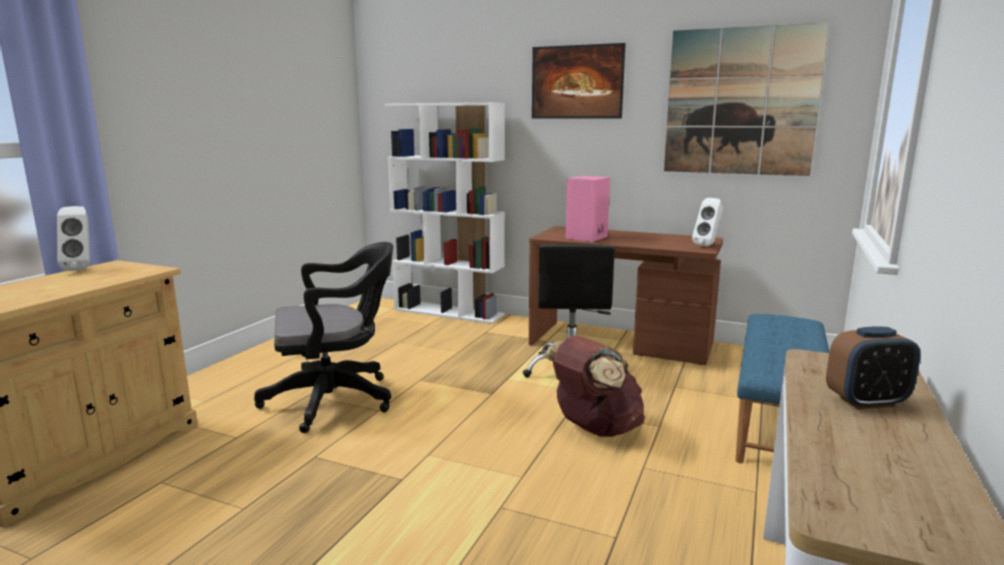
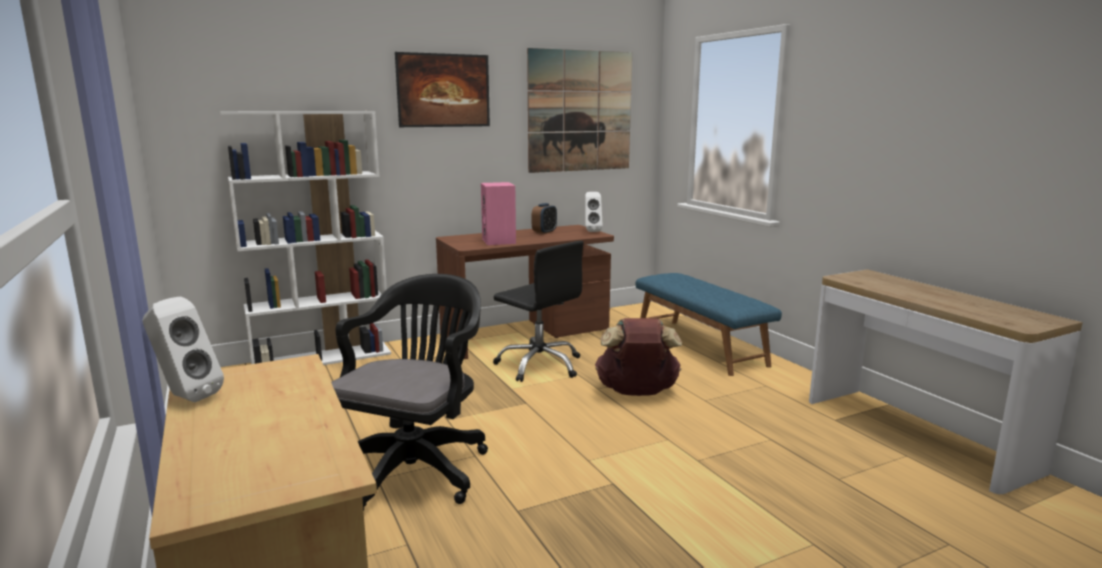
camera: 50 degrees left, 0 degrees up
(866, 402) = (906, 288): alarm clock -> alarm clock (544, 232)

